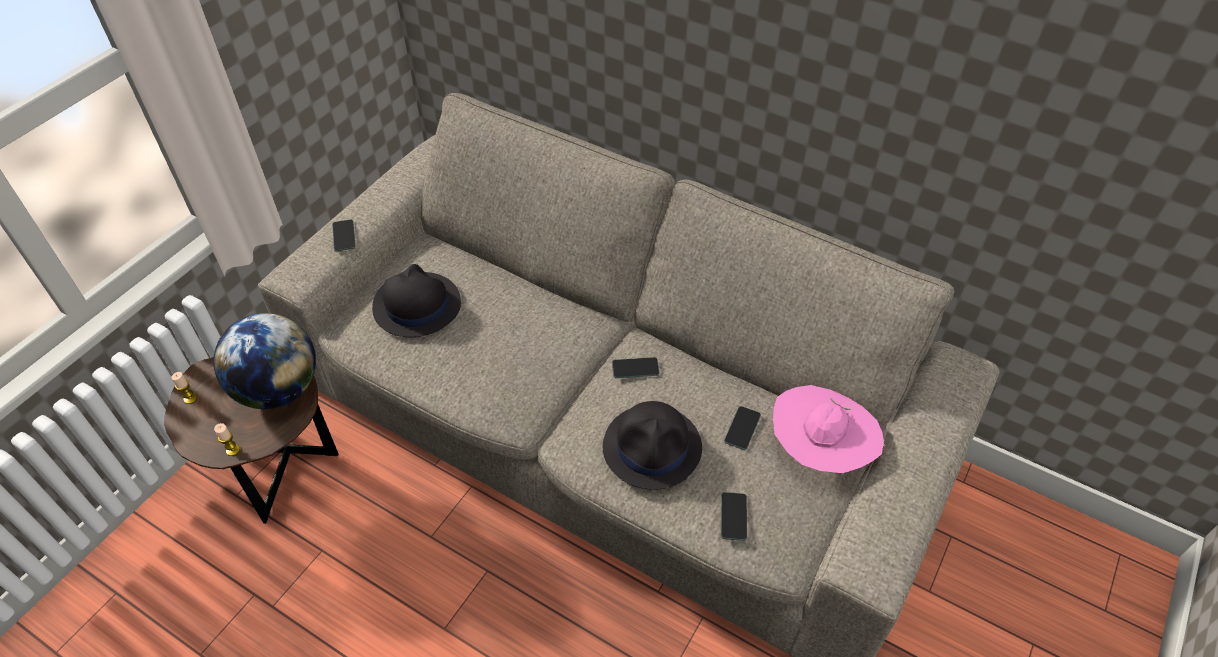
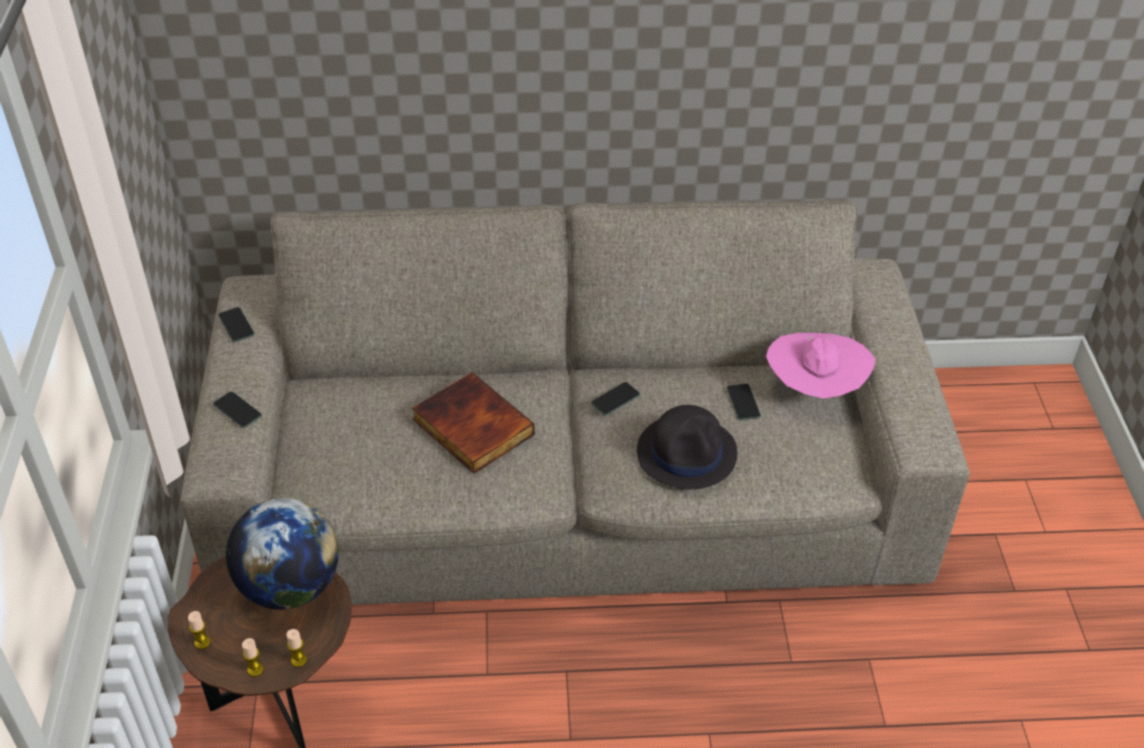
camera: 35 degrees left, 5 degrees down
(201, 439) = (255, 669): none -> candle
(416, 305) = (360, 444): black hat -> none
(504, 333) = (471, 427): none -> book
(733, 516) = (794, 470): phone -> phone (236, 325)

